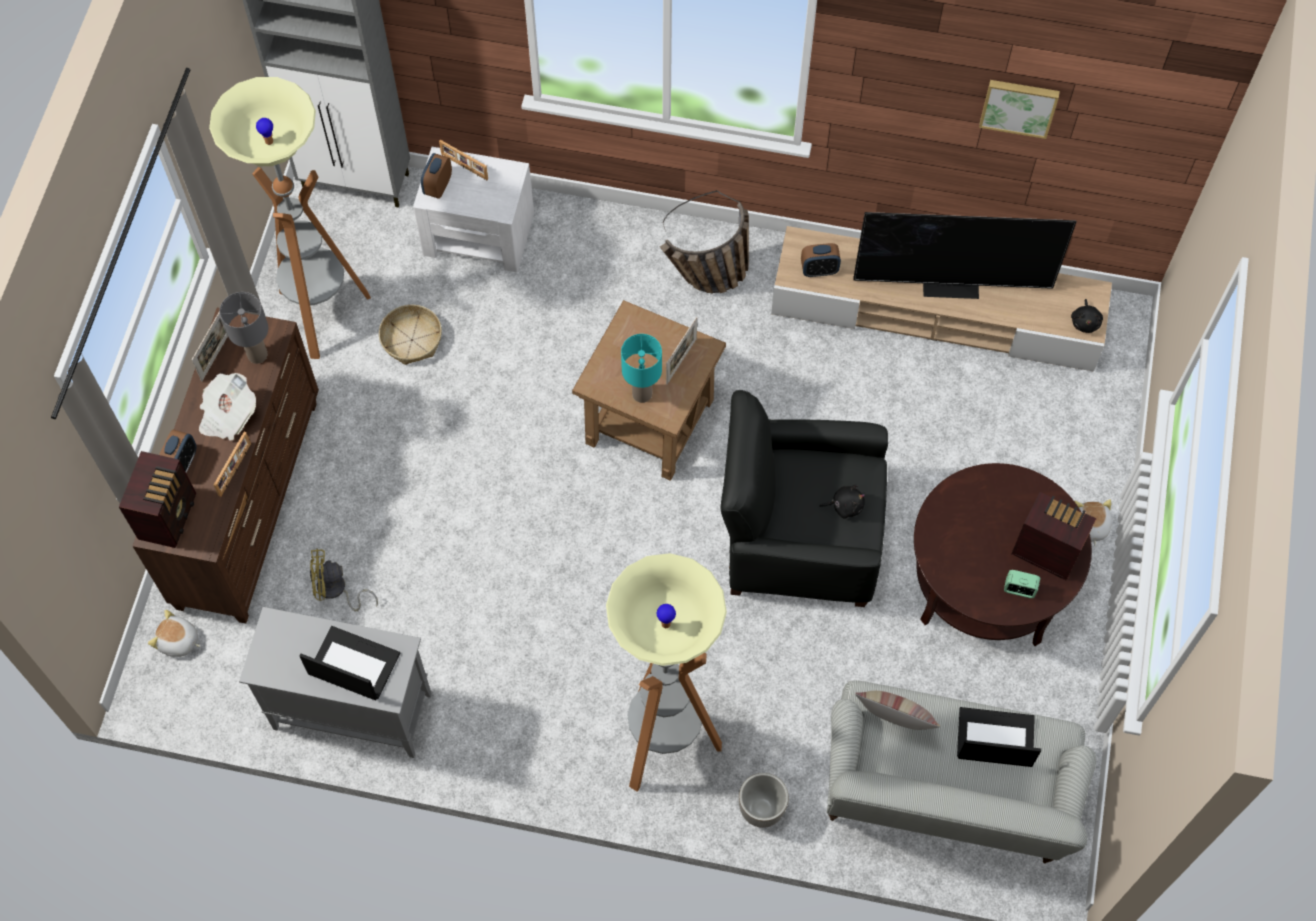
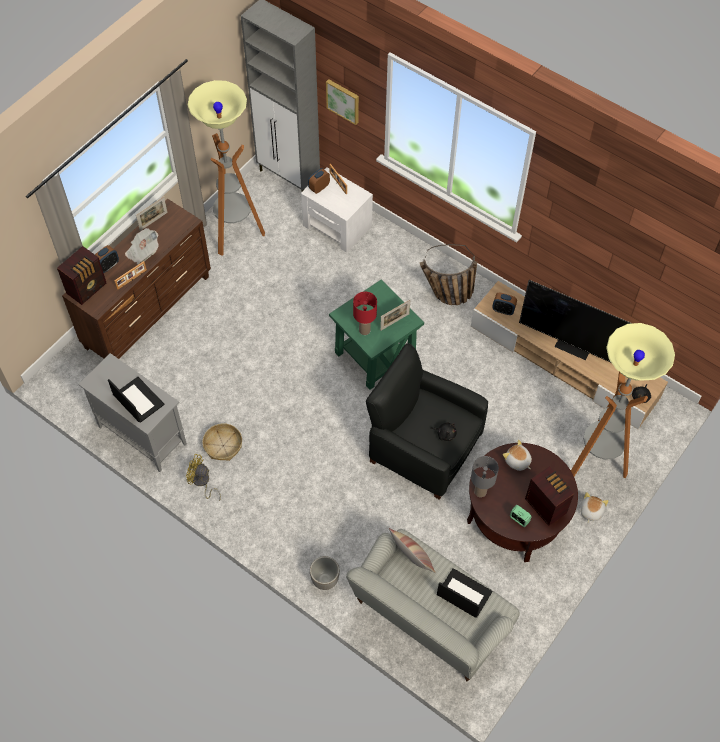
camera: 25 degrees right, 5 degrees down
(178, 641) = (77, 364): plush toy -> plush toy (517, 461)
(258, 355) = (174, 229): grey table lamp -> grey table lamp (480, 492)
(336, 591) = (167, 372): yellow fan -> yellow fan (202, 482)
(411, 340) = (273, 264): basket -> basket (223, 445)
(642, 394) = (364, 330): turquoise table lamp -> red table lamp
(649, 420) = (375, 354): brown side table -> green side table
(664, 743) = (292, 522): floor lamp -> floor lamp (596, 461)
(1019, 106) = (633, 248): picture -> picture (343, 101)

